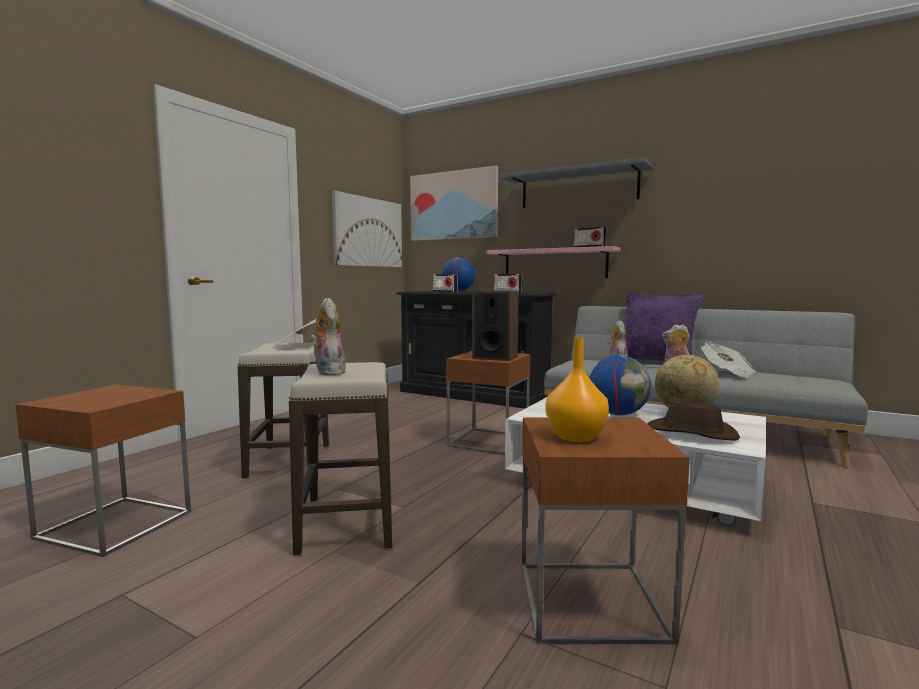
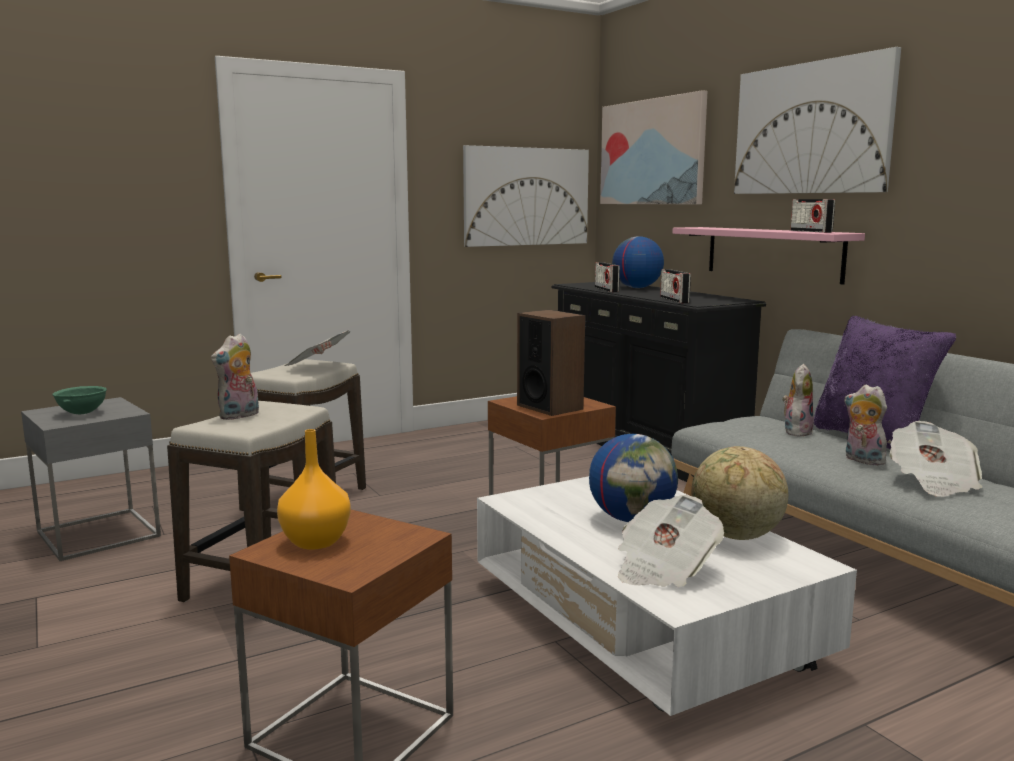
camera: 30 degrees right, 5 degrees up
(102, 398) = (81, 413): none -> green bowl
(115, 524) = (98, 534): brown side table -> grey side table
(328, 372) = (239, 416): plush toy -> plush toy turned 150 degrees counterclockwise
(578, 188) = (811, 128): grey shelf -> picture
(692, 433) = (663, 569): brown hat -> newspaper

